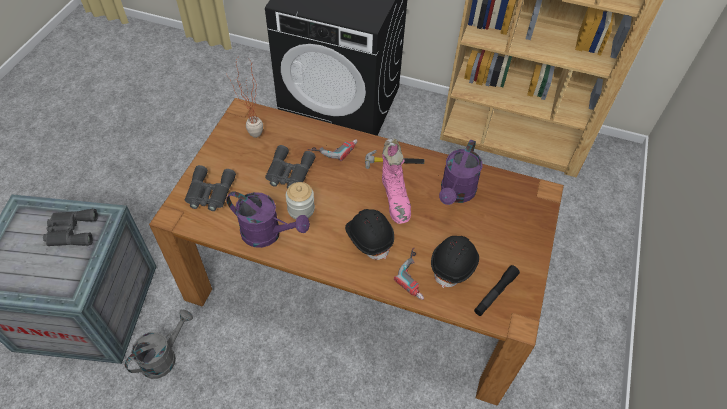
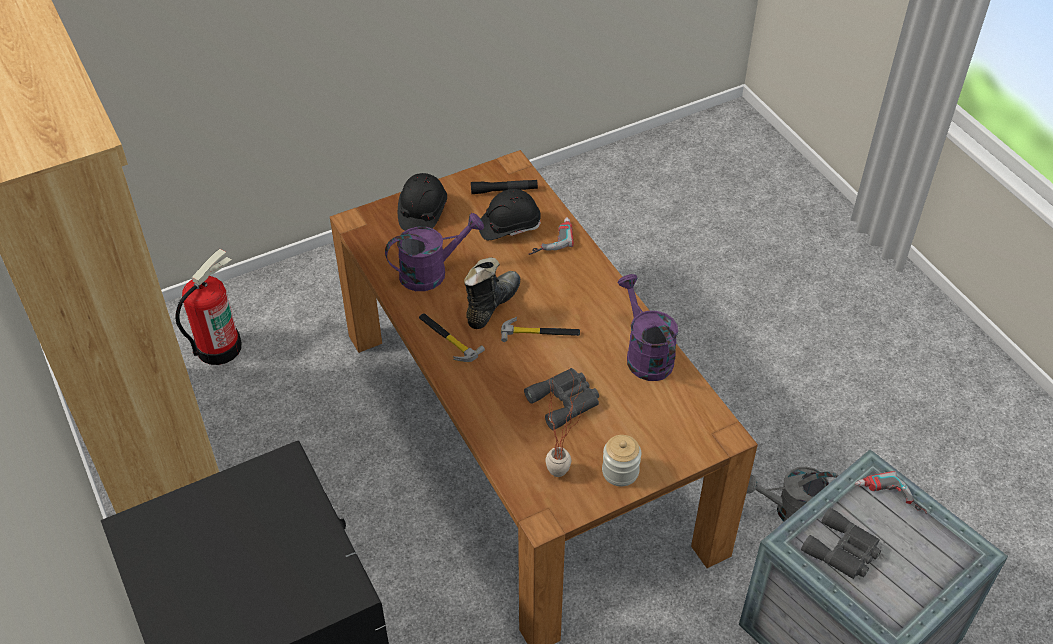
camera: 135 degrees left, 5 degrees down
(209, 193) = (668, 436): grey binoculars -> none
(301, 209) = (591, 355): jar -> jar (620, 472)
(333, 147) = (490, 396): power drill -> power drill (888, 499)
(347, 202) = (540, 332): none -> hammer
(369, 238) = (555, 290): black hard hat -> black hard hat (422, 212)
(395, 199) = (491, 305): pink boot -> black boot
(574, 204) = (218, 347): none -> fire extinguisher

